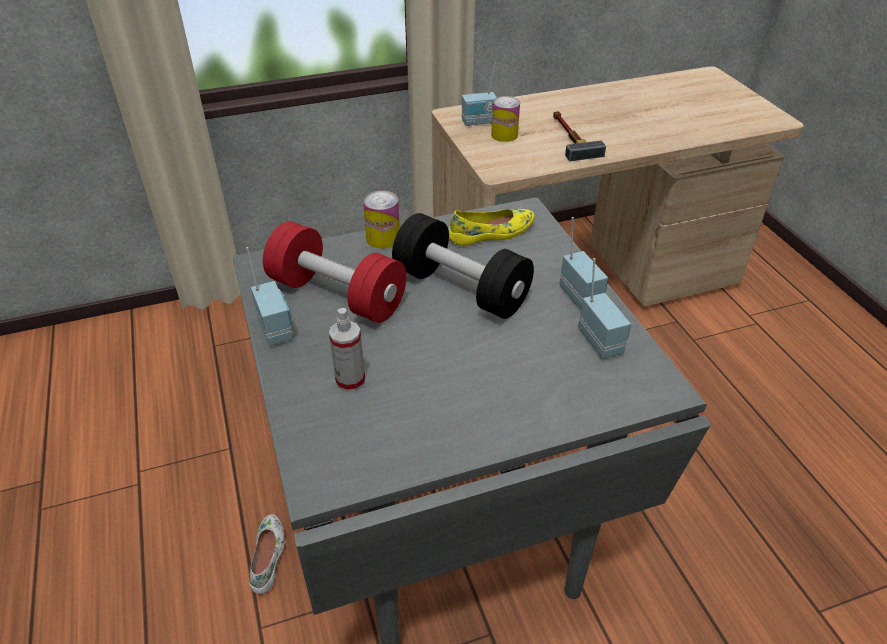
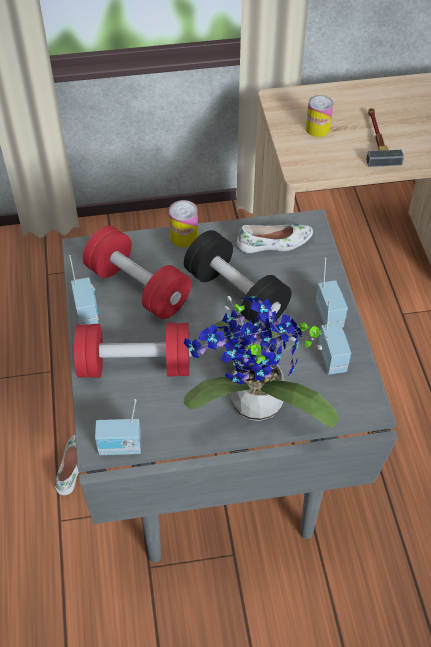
camera: 10 degrees right, 10 degrees up
(350, 381) = (135, 365): spray bottle -> red dumbbell
(479, 122) = (298, 111): radio -> radio (120, 448)
(492, 233) = (274, 243): yellow shoe -> white shoe
(518, 410) = (253, 407): none -> potted plant

